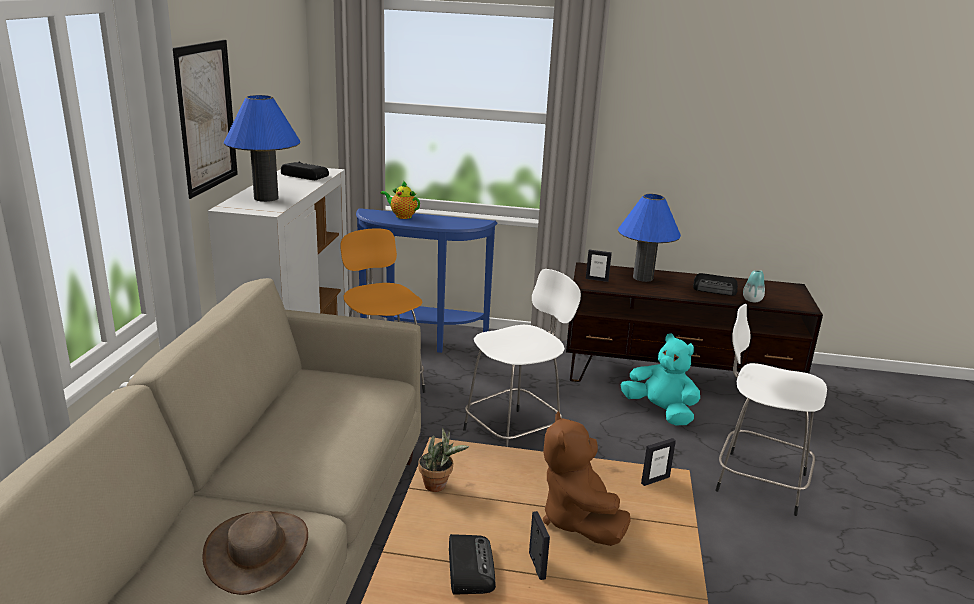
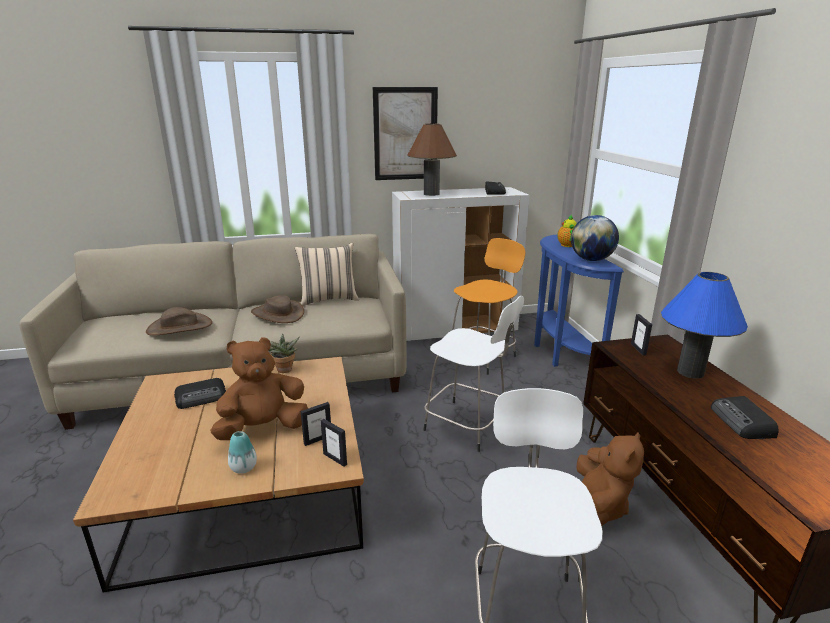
camera: 70 degrees right, 0 degrees up
(266, 198) = (431, 194): blue table lamp -> brown table lamp
(281, 398) = (328, 299): none -> beige pillow
(300, 446) = (278, 314): none -> brown hat
(460, 222) = (591, 260): none -> globe
(536, 565) = (207, 420): picture frame -> picture frame (317, 439)
(660, 411) = (598, 507): turquoise plush toy -> brown plush toy
(752, 300) = (755, 455): vase -> vase (243, 468)

